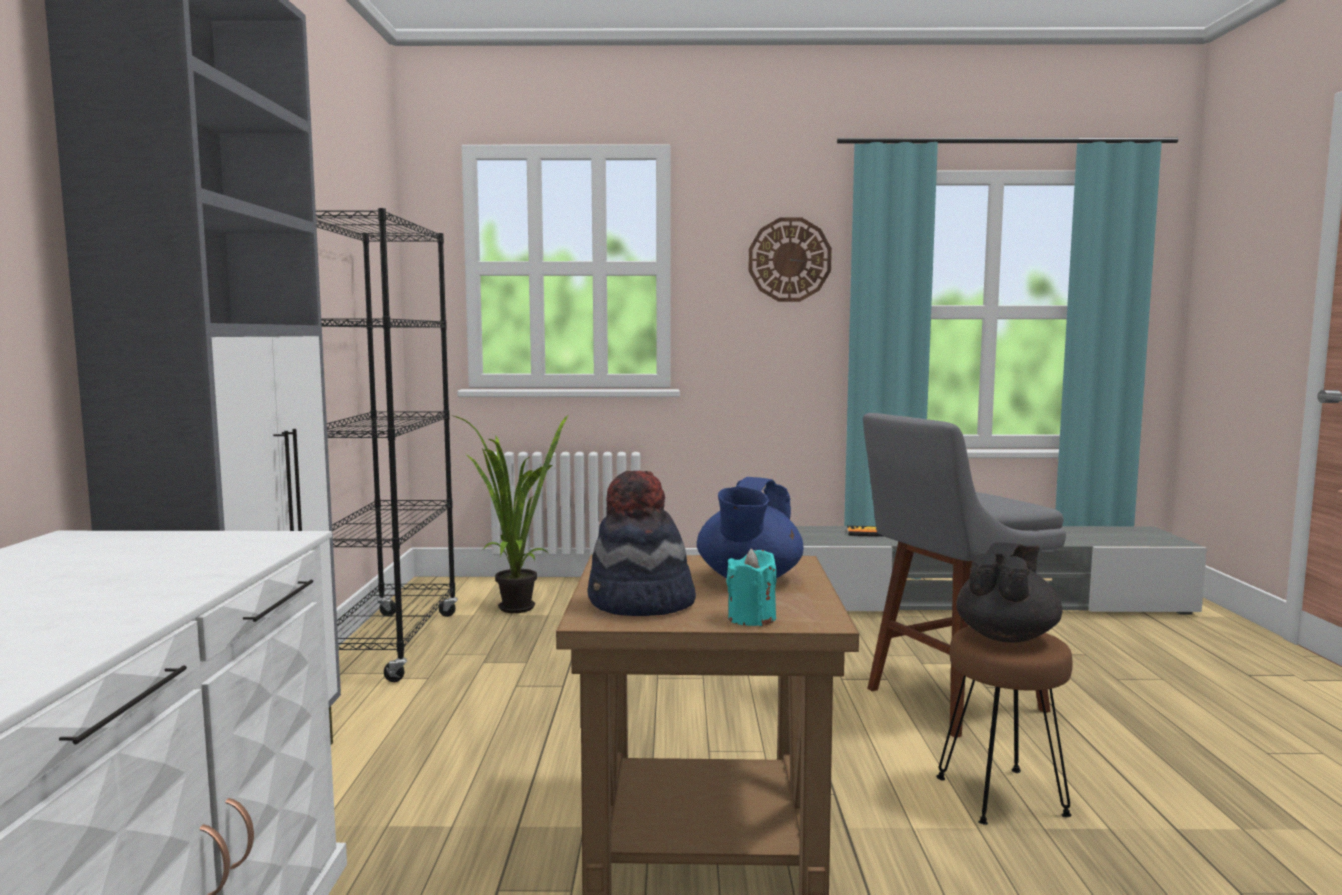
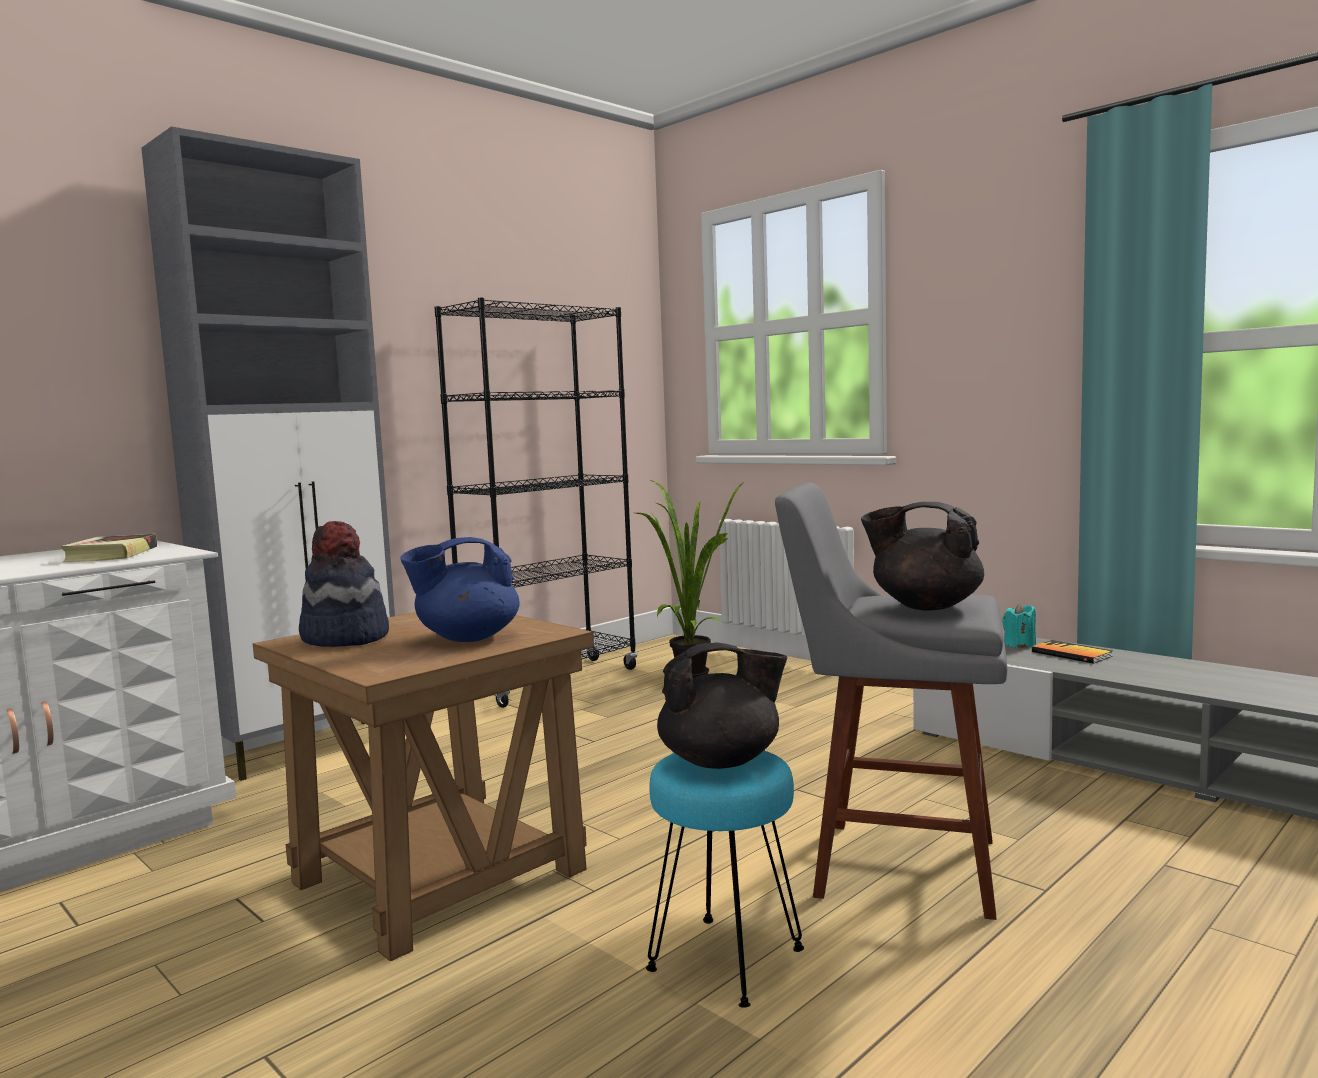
camera: 45 degrees right, 0 degrees up
(165, 555) = (112, 555): none -> book
(751, 618) = (354, 661): turquoise candle -> turquoise candle (1019, 644)
(789, 260) = (1019, 287): wall clock -> none
(988, 501) = (924, 606): none -> black teapot
(1003, 796) = (727, 961): brown stool -> turquoise stool

